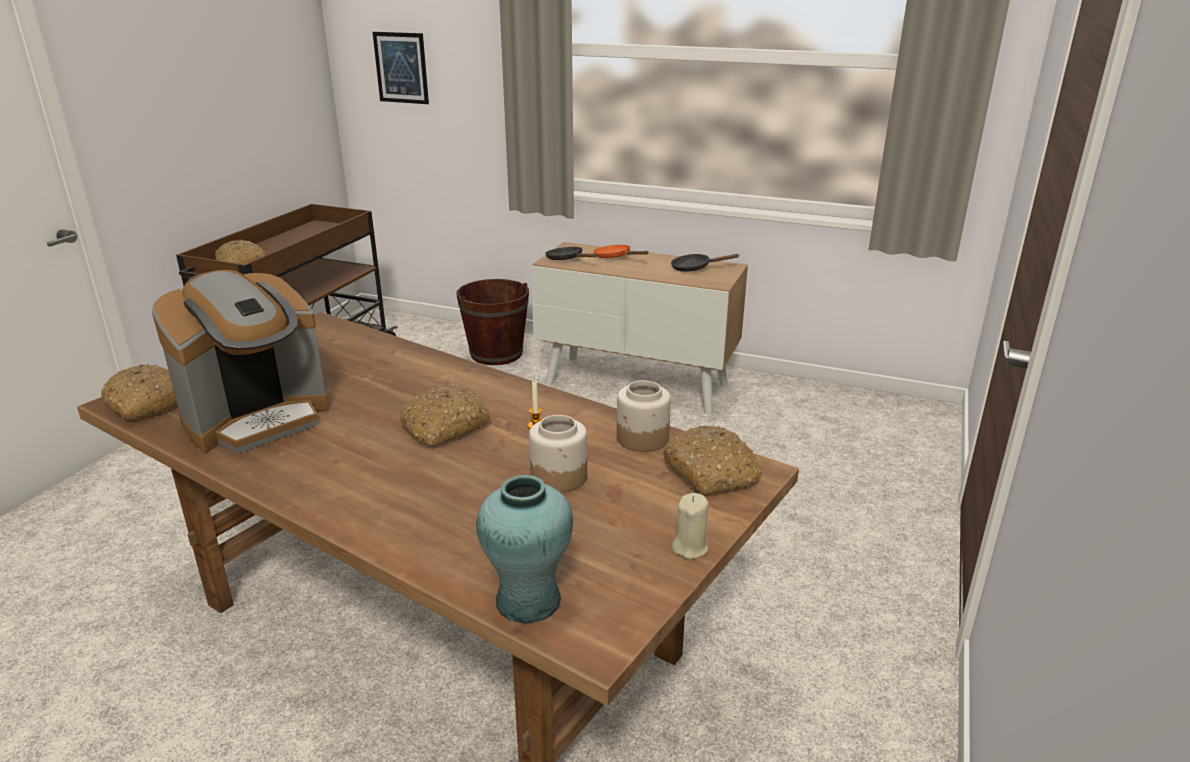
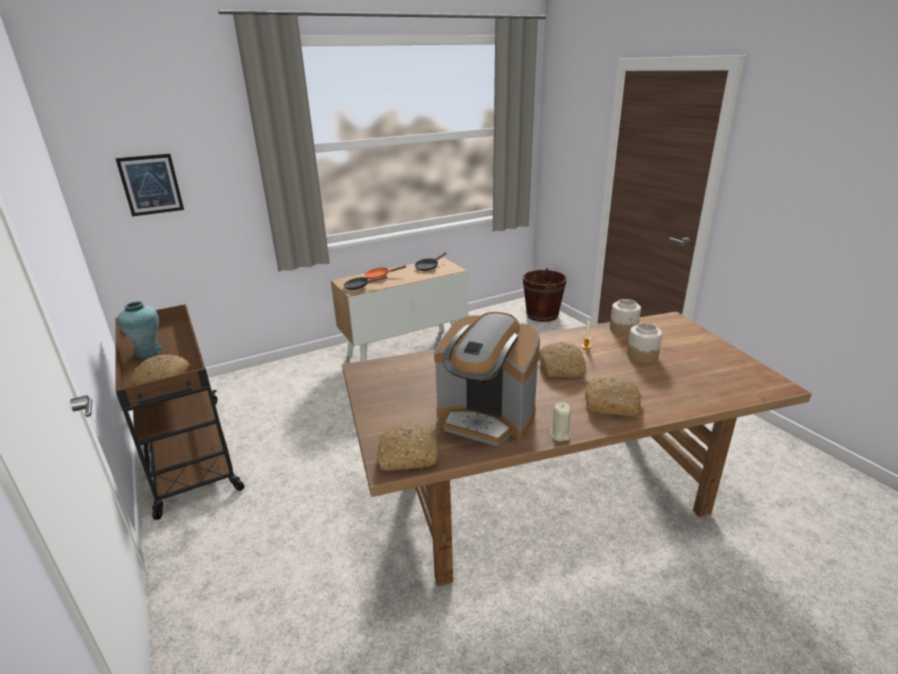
camera: 50 degrees left, 0 degrees up
(258, 419) = (486, 418): coffee machine -> coffee machine turned 120 degrees clockwise
(496, 354) = (301, 374): brown bucket -> brown bucket (542, 315)
(527, 601) = (742, 391): turquoise vase -> turquoise vase (148, 352)
(690, 547) = (723, 348): beige candle -> beige candle (559, 435)
(712, 472) = (666, 326): bread -> bread (612, 404)

